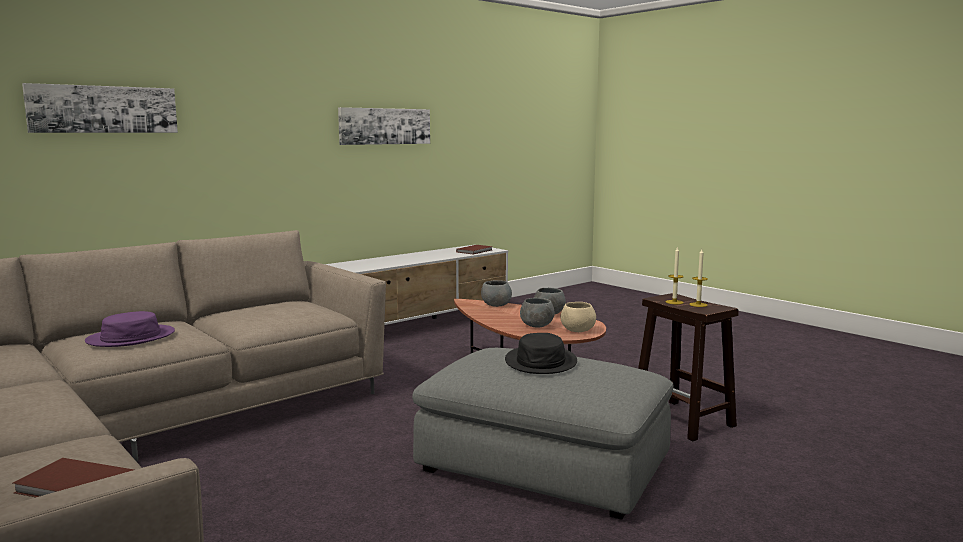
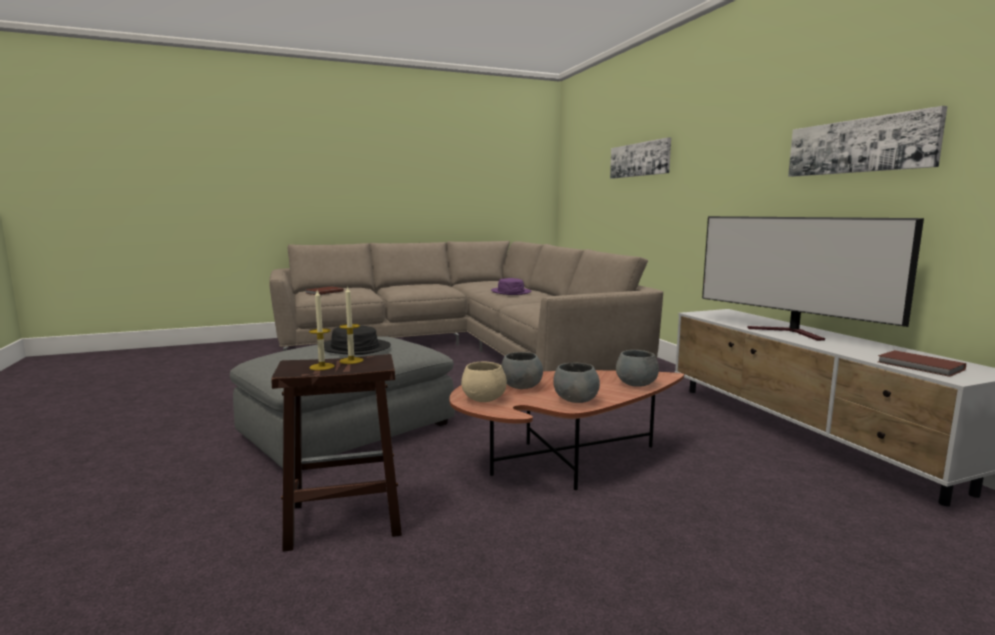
camera: 110 degrees right, 0 degrees up
(401, 260) = (791, 333): none -> television

